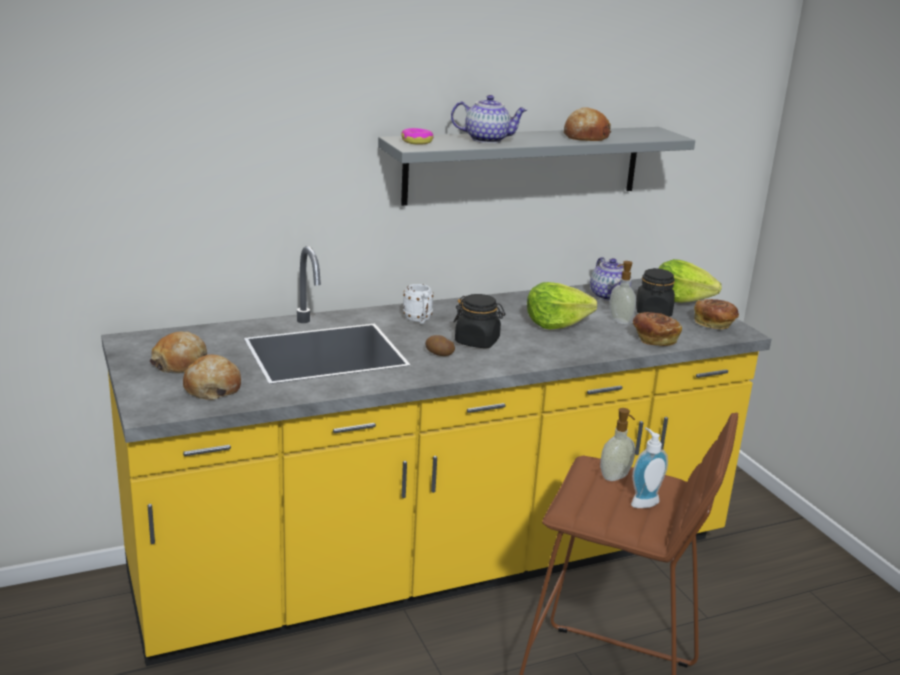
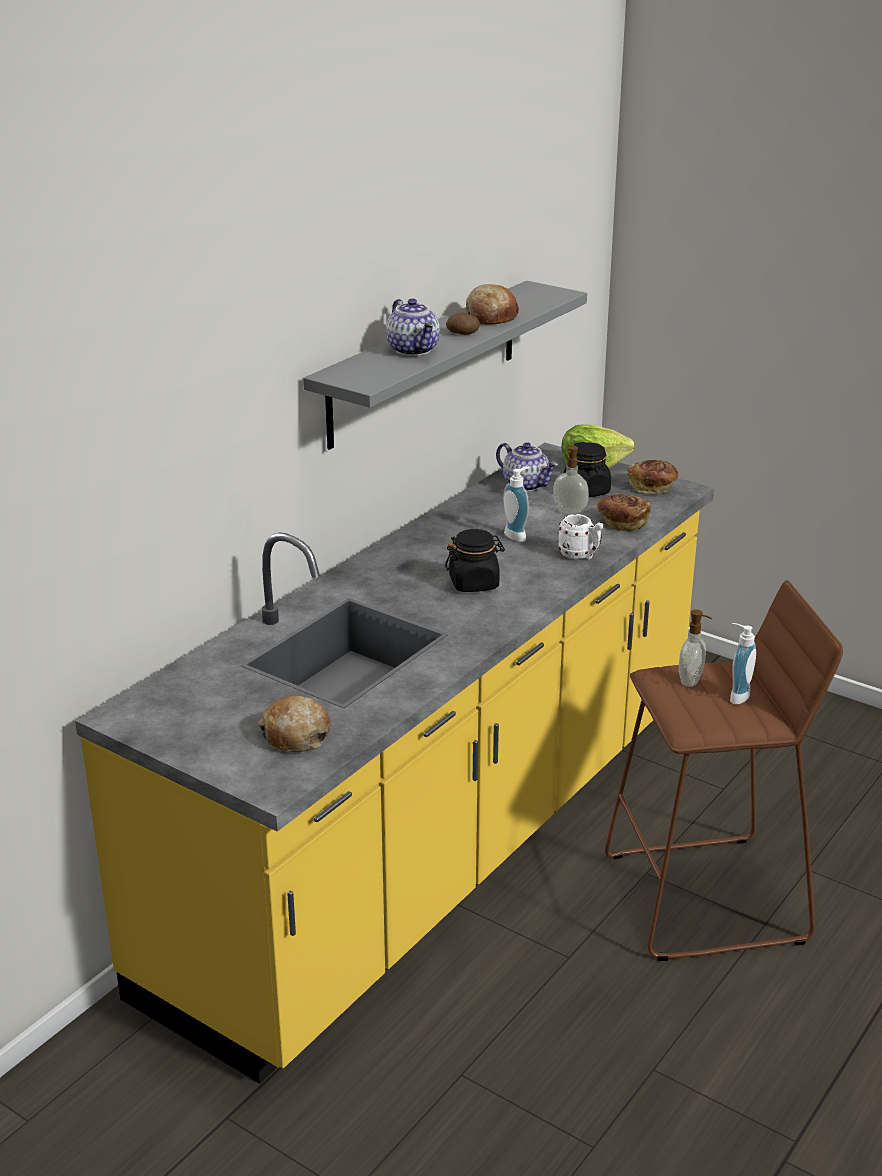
camera: 30 degrees left, 5 degrees up
(180, 364) = (220, 721): bread -> none
(417, 142) = (356, 374): donut -> none
(419, 320) = (387, 578): white mug -> white mug (580, 556)
(439, 354) = (458, 611): potato -> potato (463, 334)
(487, 140) = (414, 350): teapot -> teapot turned 90 degrees clockwise
(556, 323) = (517, 535): lettuce -> soap dispenser

